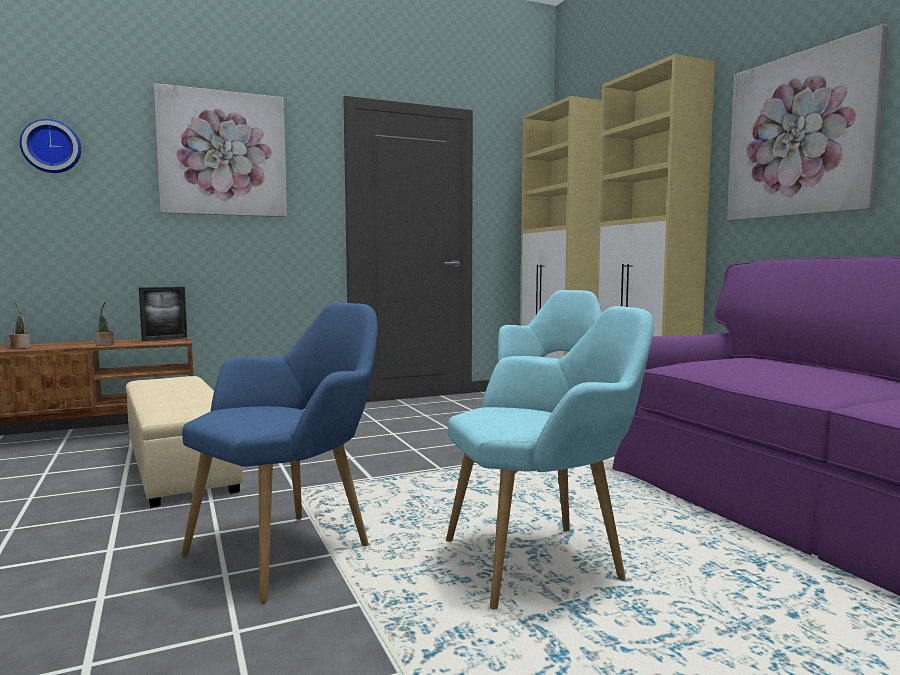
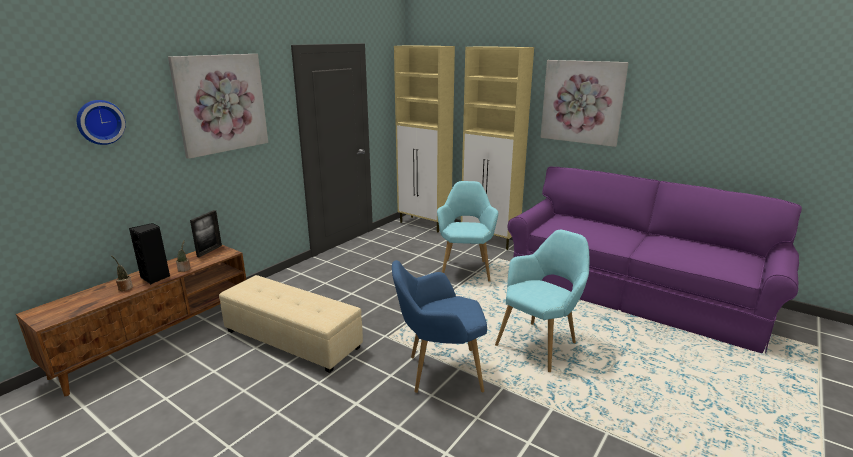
camera: 30 degrees left, 15 degrees up
(64, 346) = (156, 277): none -> black speaker
(291, 549) = (439, 372): blue armchair -> blue armchair turned 105 degrees counterclockwise

